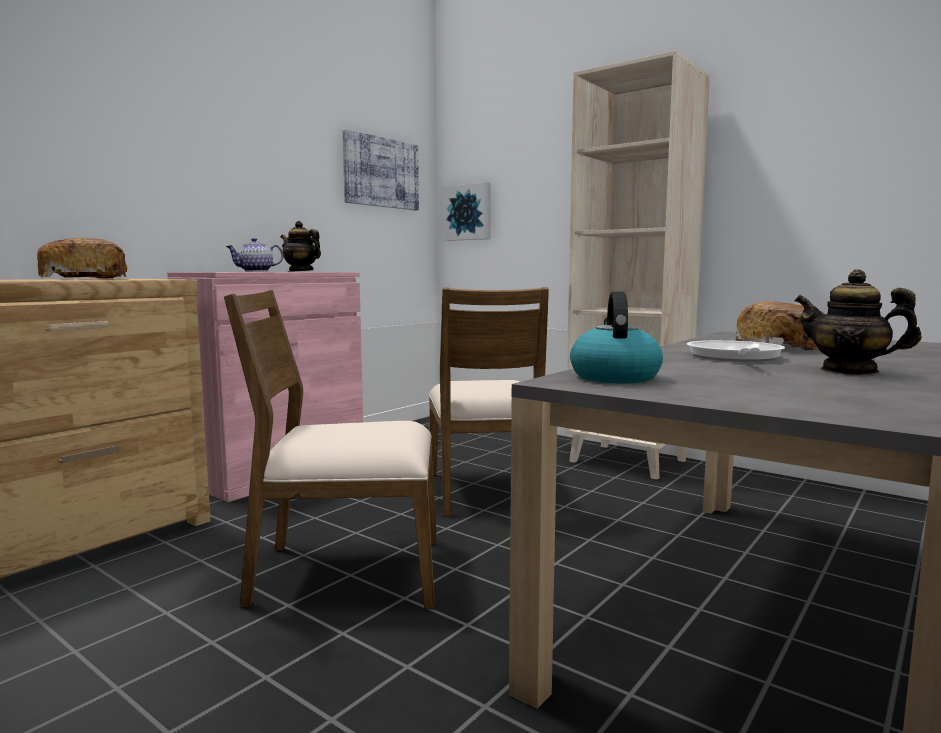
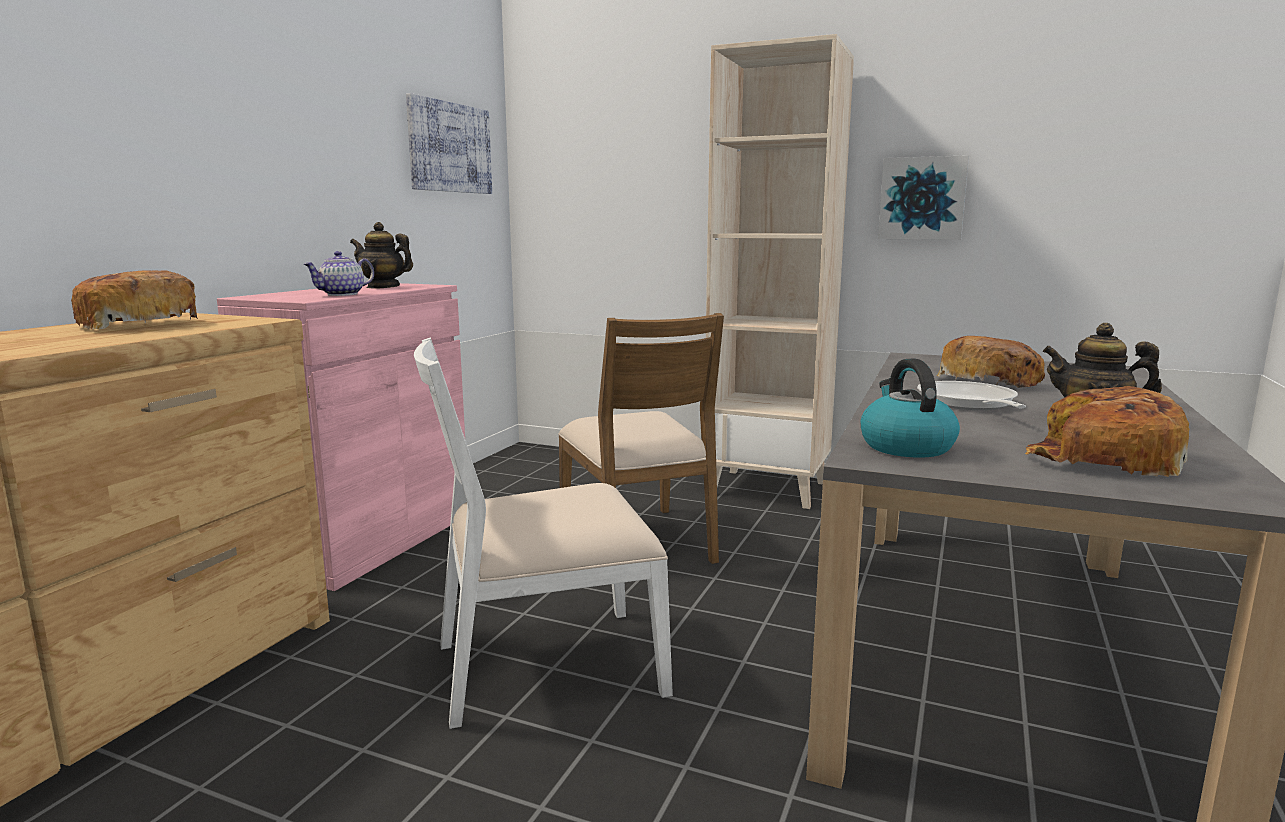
camera: 15 degrees left, 5 degrees up
(346, 572) = (546, 666): brown chair -> white chair
(469, 212) = (554, 197): picture -> picture (922, 198)
(803, 392) = (1099, 459): none -> bread

